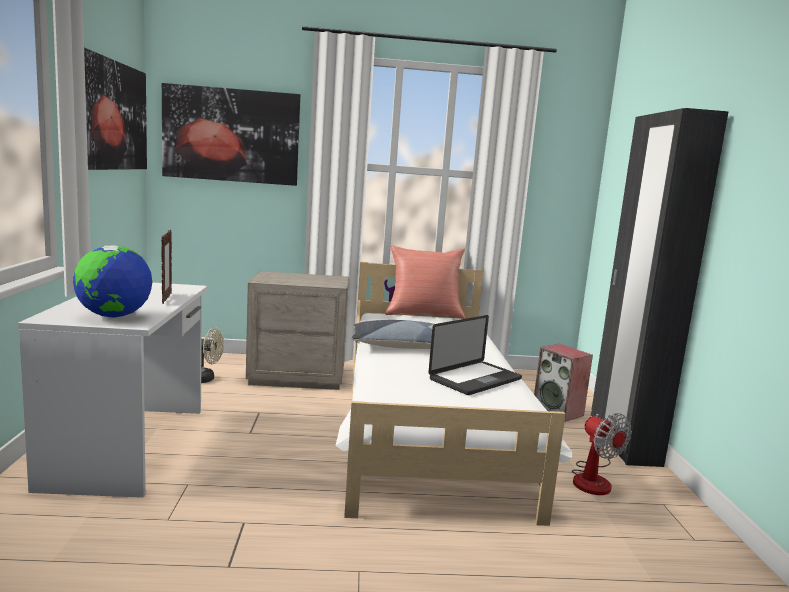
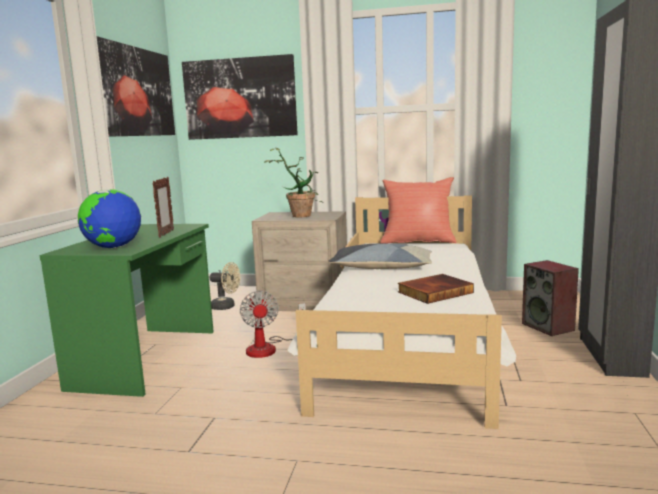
camera: 15 degrees right, 0 degrees up
(130, 446) = (148, 358): white desk -> green desk
(300, 278) = (300, 215): none -> potted plant
(475, 379) = (434, 292): laptop -> book
(593, 479) = (563, 388): fan -> fan (269, 347)

